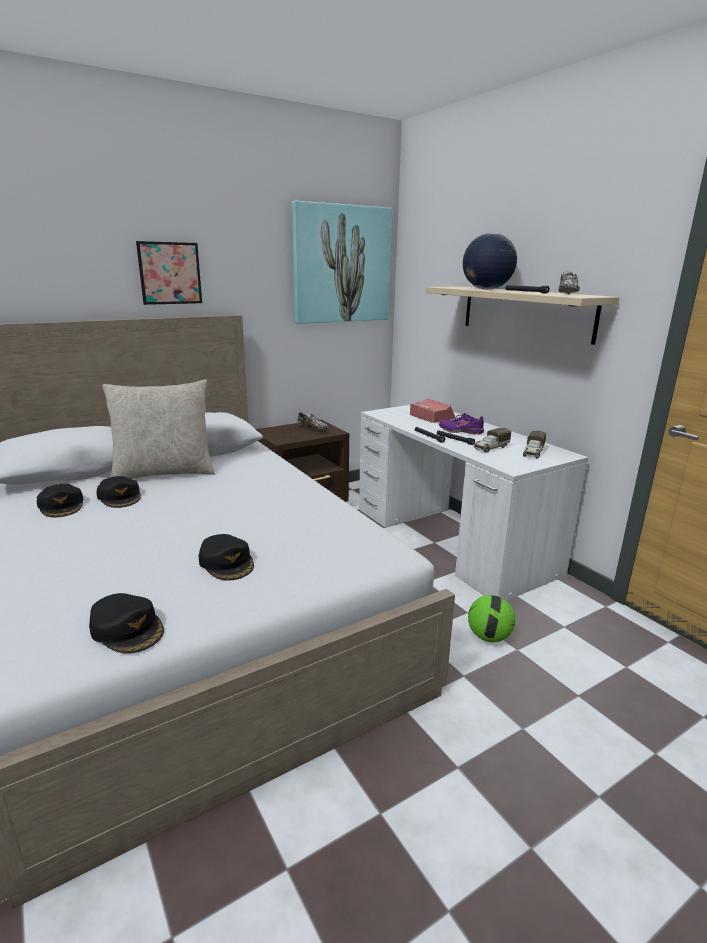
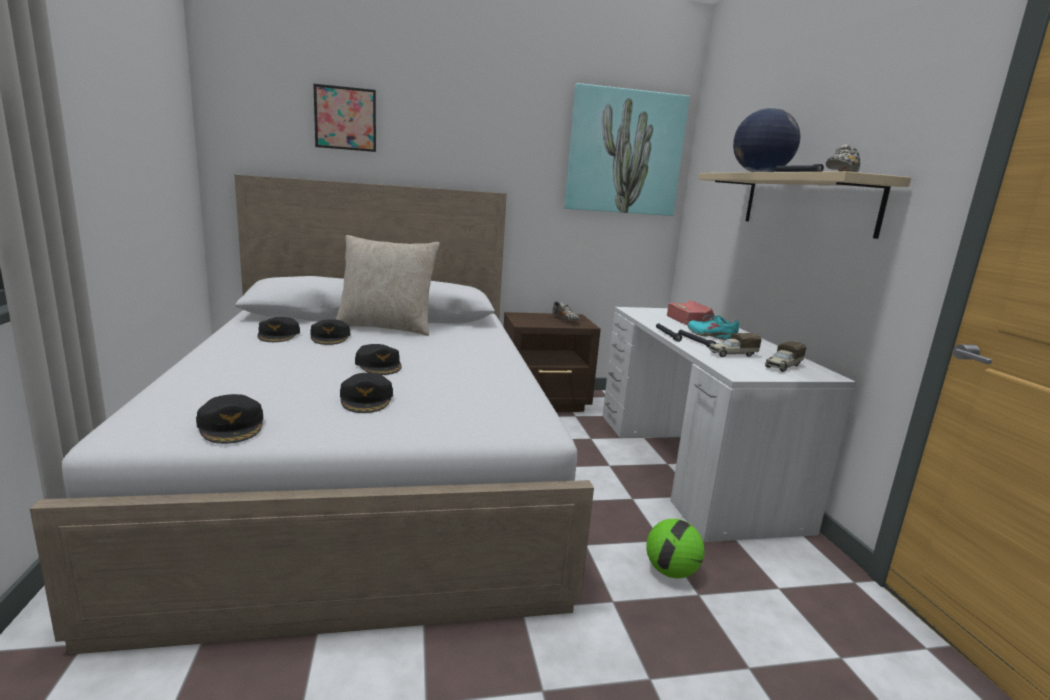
camera: 20 degrees right, 5 degrees down
(170, 273) = (442, 147): picture -> picture (345, 118)
(201, 520) = (379, 365): none -> black cap
(460, 431) = (711, 336): purple shoe -> turquoise shoe

